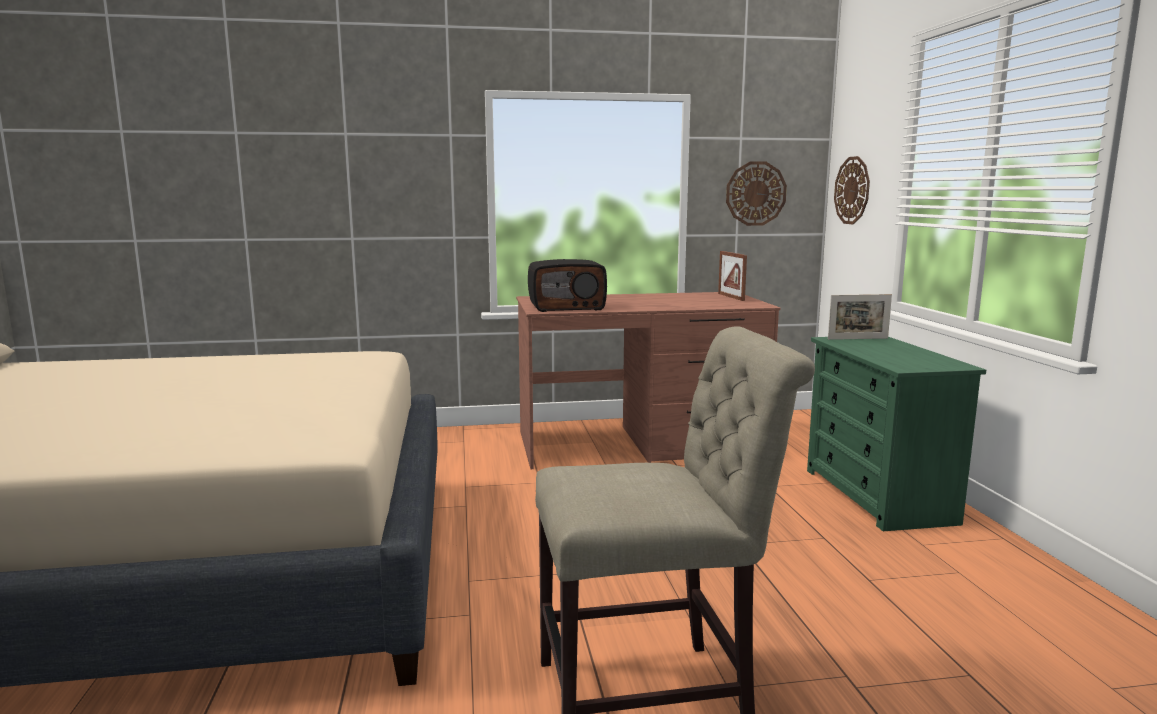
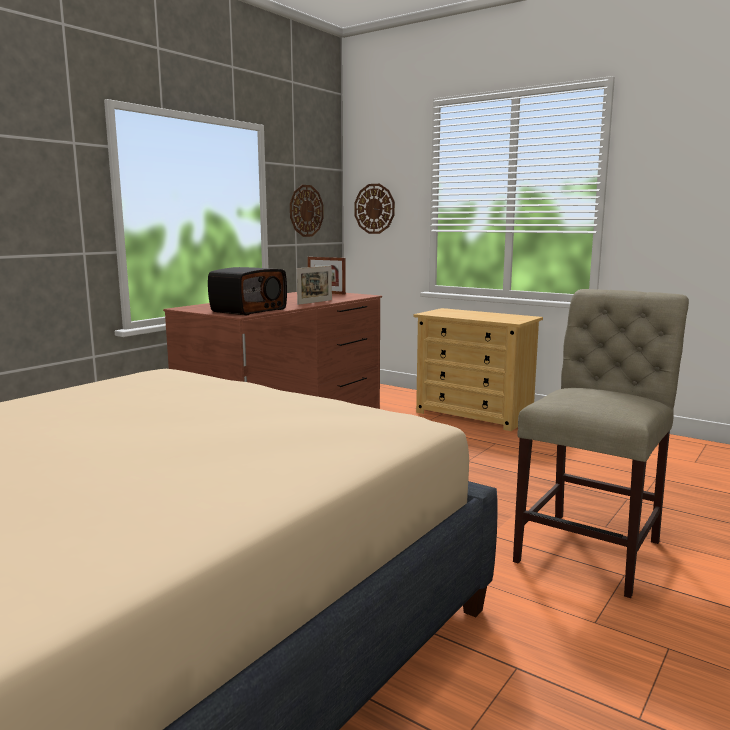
camera: 45 degrees left, 0 degrees up
(857, 339) = (439, 311): picture frame -> picture frame (315, 302)
(878, 496) = (474, 415): green dresser -> beige dresser

